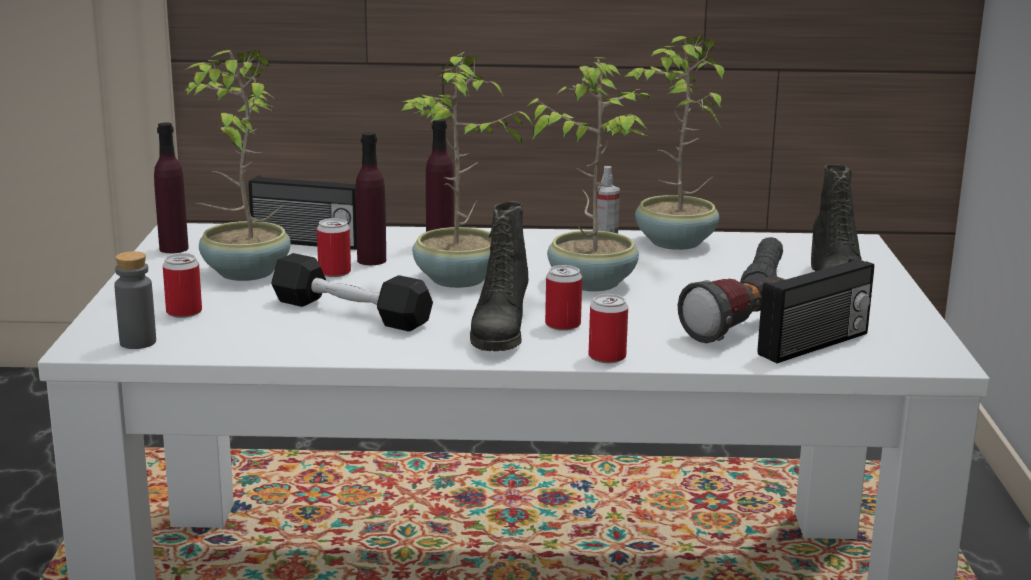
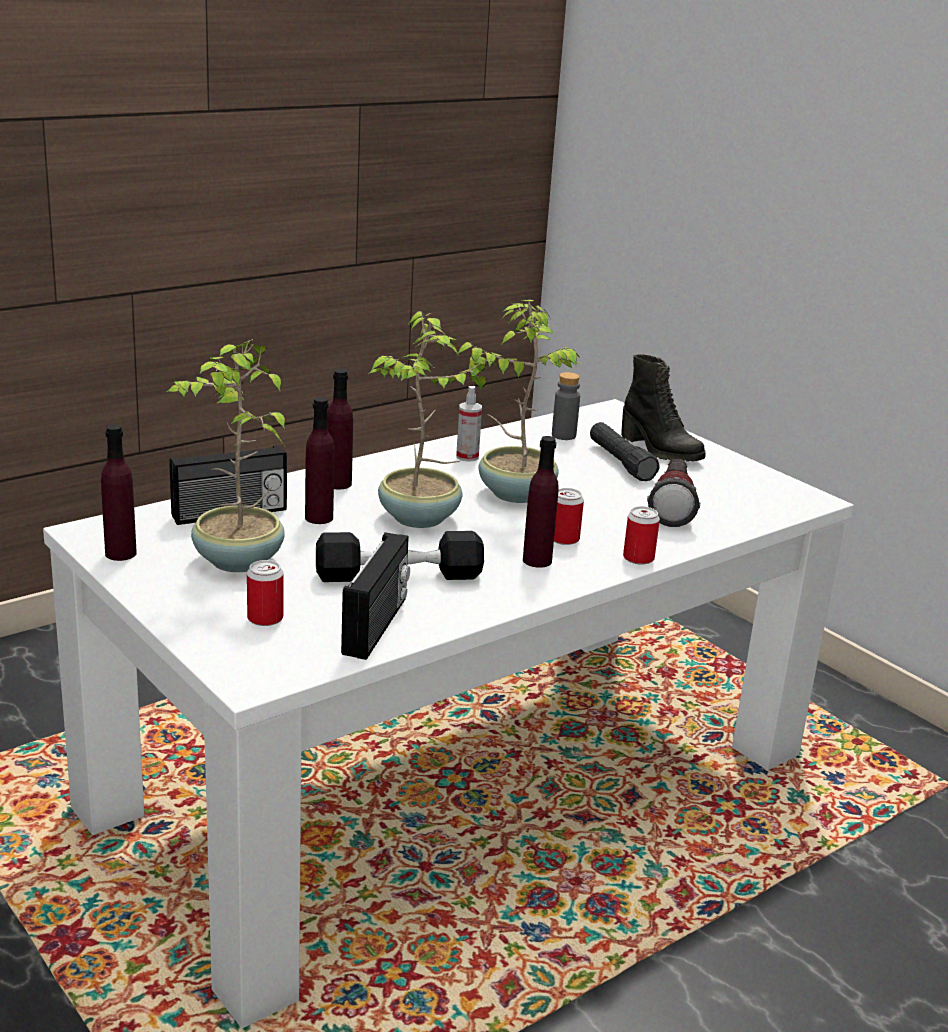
camera: 40 degrees left, 5 degrees up
(138, 342) = (286, 662): grey bottle -> grey bottle (563, 435)
(334, 273) = (312, 539): can -> none
(499, 333) = (537, 560): black boot -> purple bottle
(674, 243) = (506, 440): potted plant -> none
(815, 345) = (733, 507): radio -> radio (377, 626)

